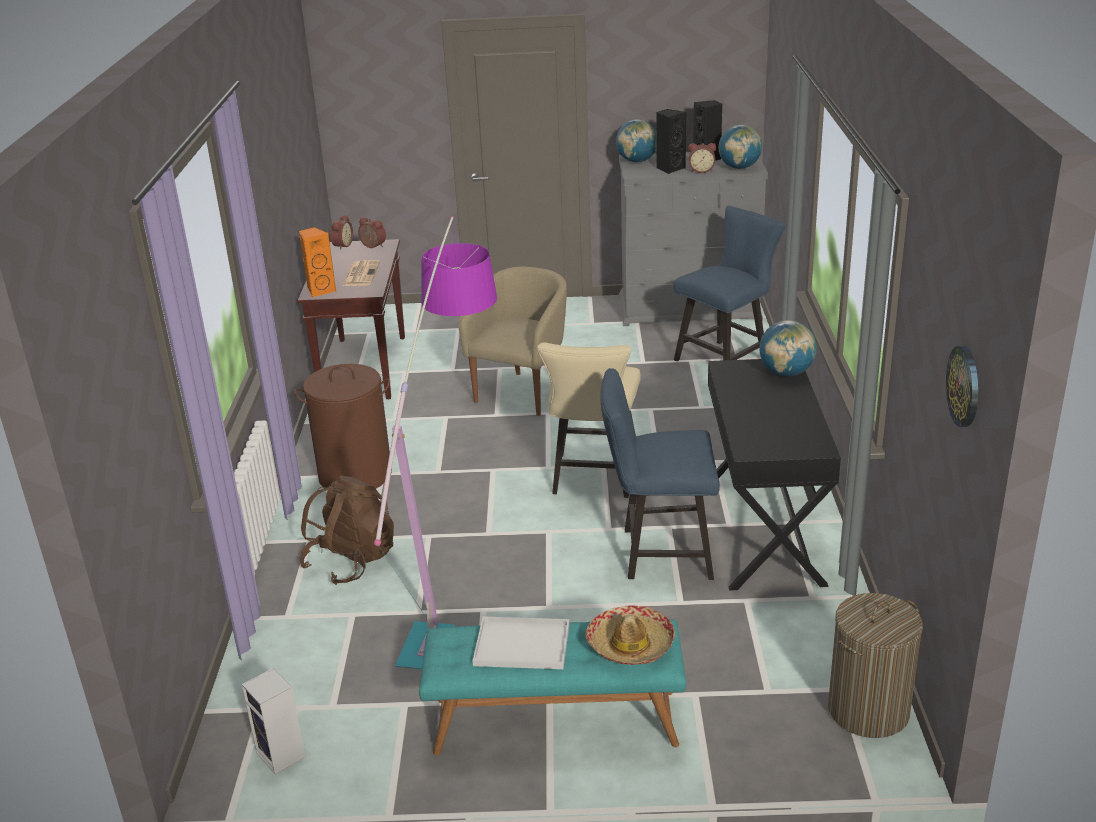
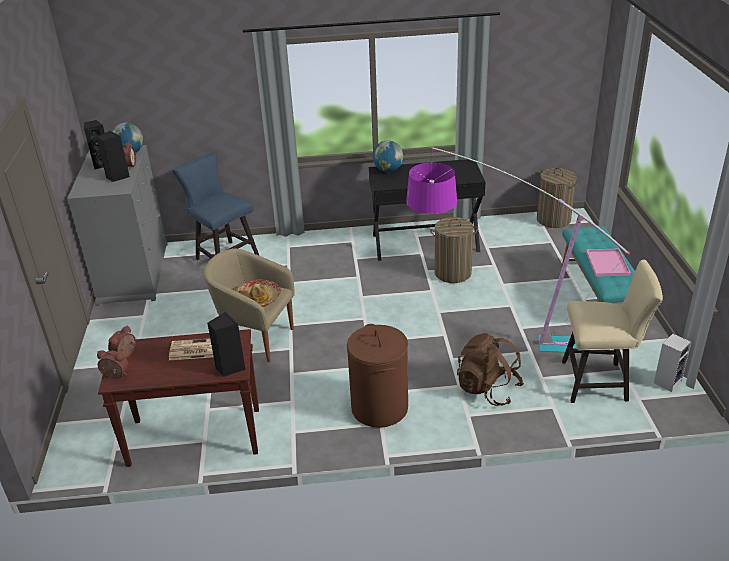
camera: 95 degrees left, 5 degrees up
(320, 290) = (229, 368): orange speaker -> black speaker
(524, 644) = (606, 263): white tray -> pink tray
(593, 480) = (379, 299): beige chair -> beige chair (600, 382)
(630, 644) = (592, 235): hat -> hat (258, 299)
(637, 161) = (90, 190): globe -> none
(658, 553) = (452, 273): blue chair -> laundry basket
(964, 386) = (571, 57): wall clock -> none

